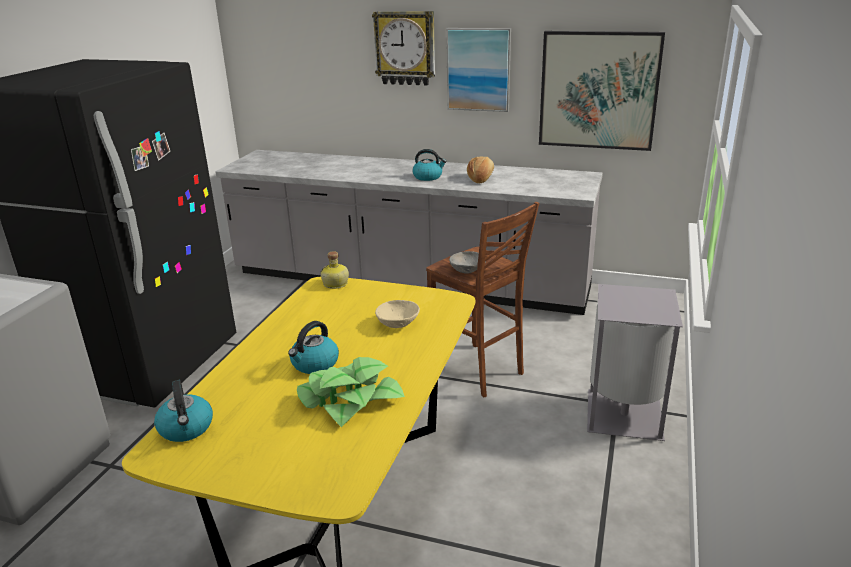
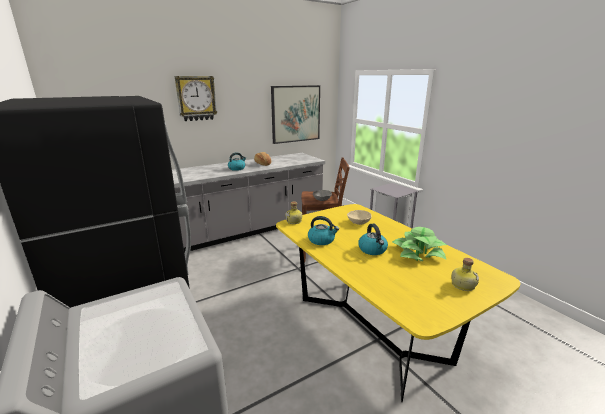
camera: 50 degrees left, 5 degrees down
(186, 428) = (401, 302): kettle -> kettle (322, 240)
(281, 463) = (462, 285): none -> bottle
(478, 69) = (240, 108): picture -> none

